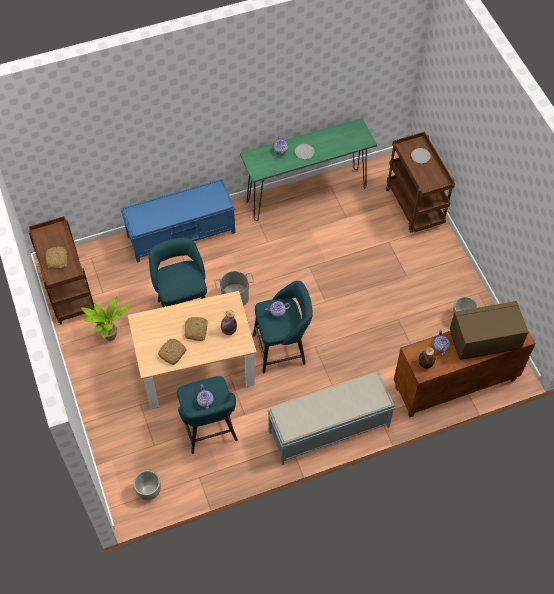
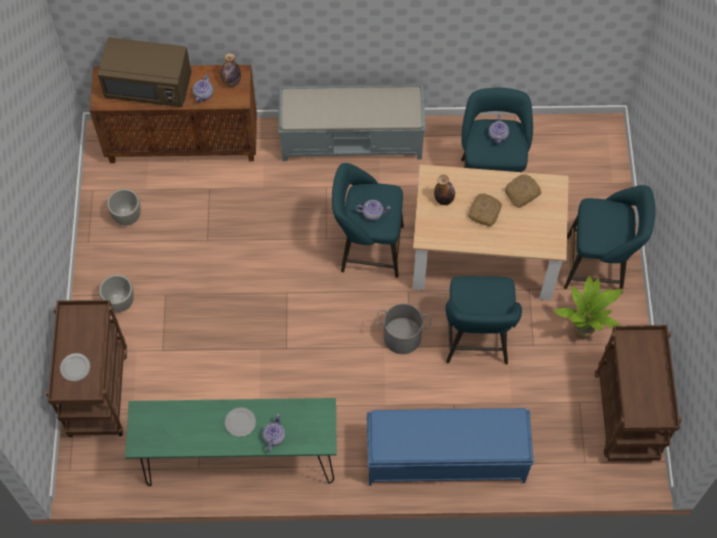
camera: 160 degrees left, 5 degrees up
(57, 260) = (645, 366): bread -> none
(108, 389) = (598, 265): none -> turquoise stool
(149, 491) = (576, 137): grey planter -> grey planter (120, 302)

